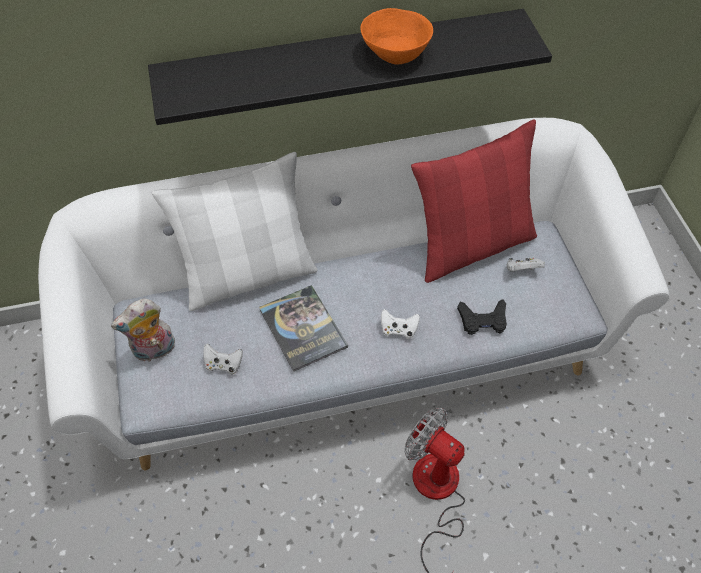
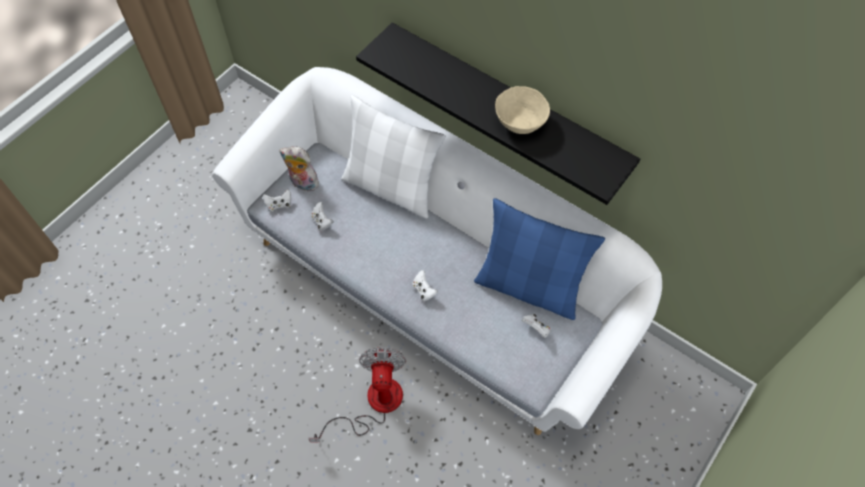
camera: 50 degrees right, 5 degrees up
(156, 392) = (279, 205): none -> white game controller
(303, 328) = (379, 241): book -> none
(396, 53) = (521, 122): orange bowl -> beige bowl
(471, 245) = (529, 287): red pillow -> blue pillow
(482, 320) = (474, 331): black game controller -> none

